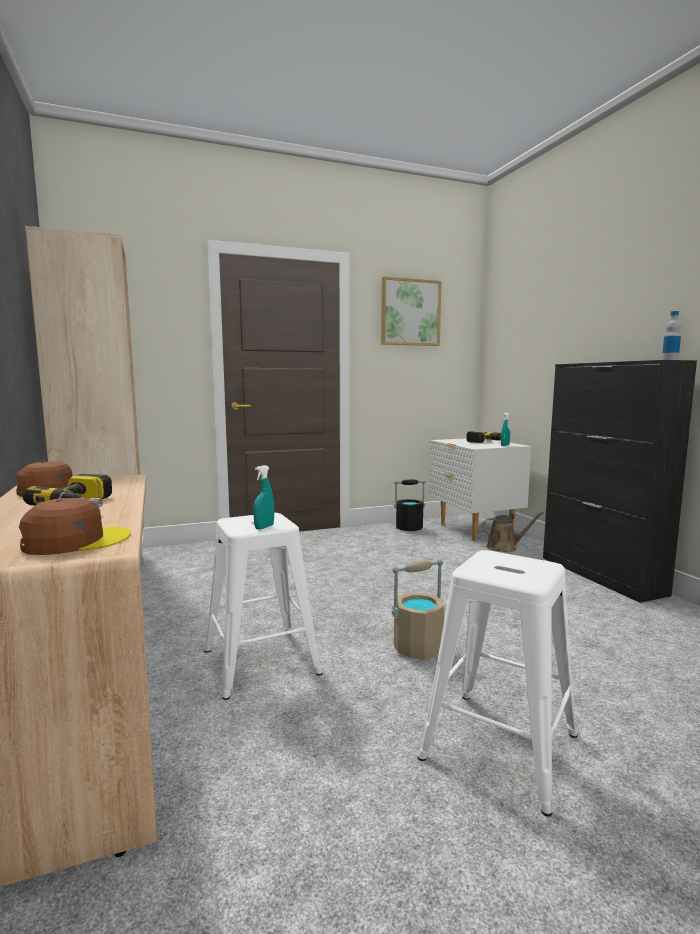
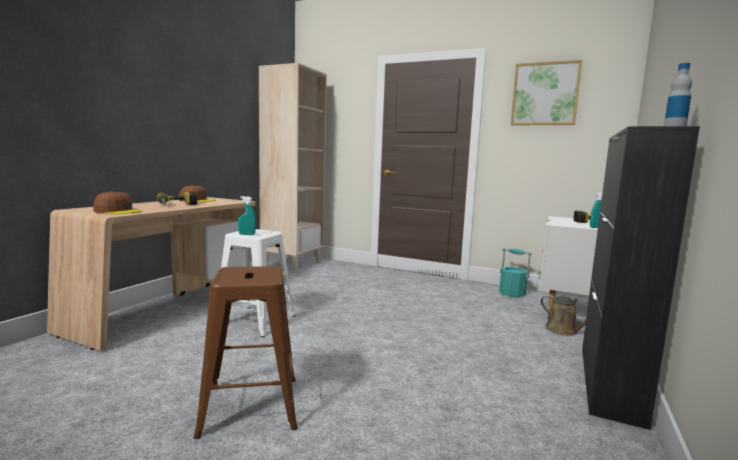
camera: 45 degrees right, 0 degrees up
(409, 528) = (512, 294): black bucket -> turquoise bucket
(418, 648) = (332, 350): beige bucket -> none
(497, 746) = (249, 404): white stool -> brown stool

